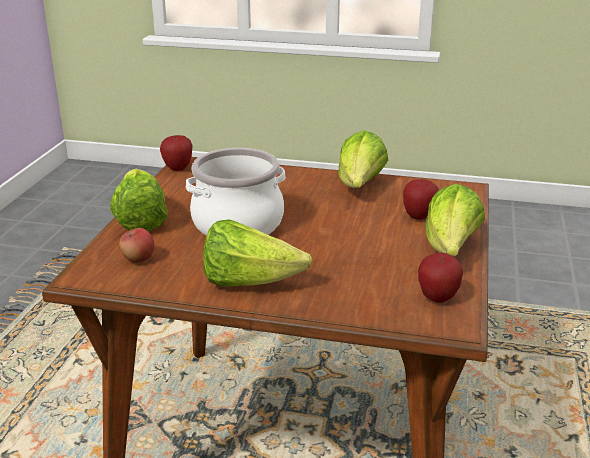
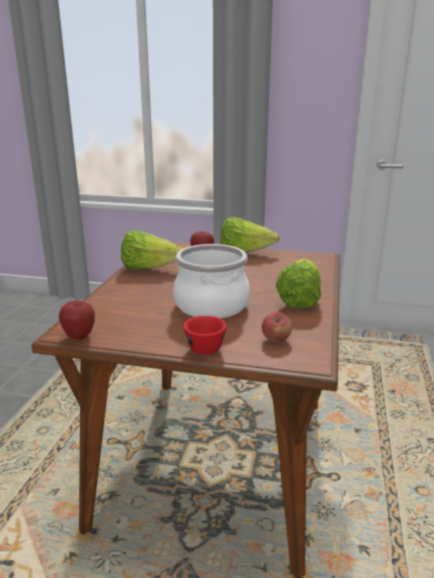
camera: 90 degrees left, 5 degrees down
(140, 221) = (203, 345): lettuce -> red cup
(437, 298) = (299, 258): apple -> none

